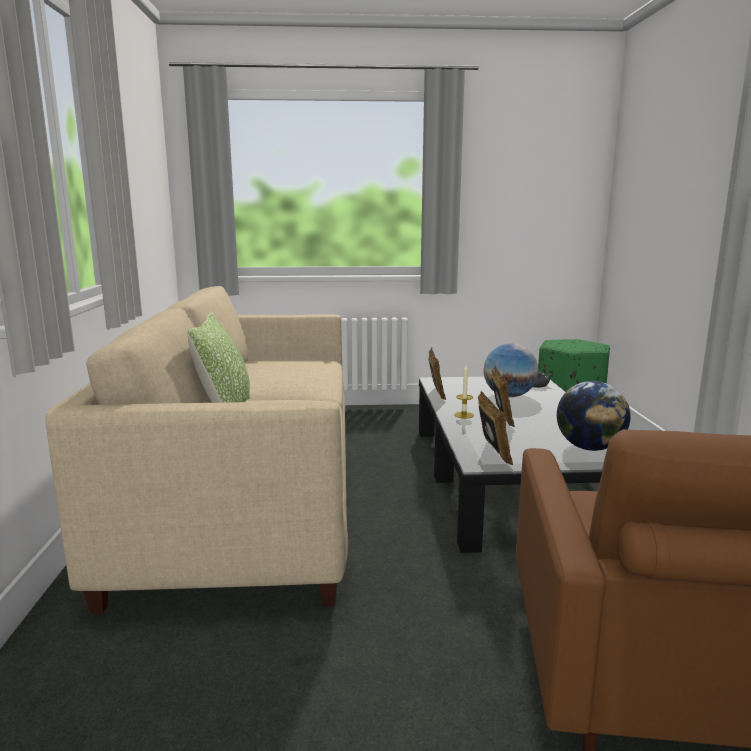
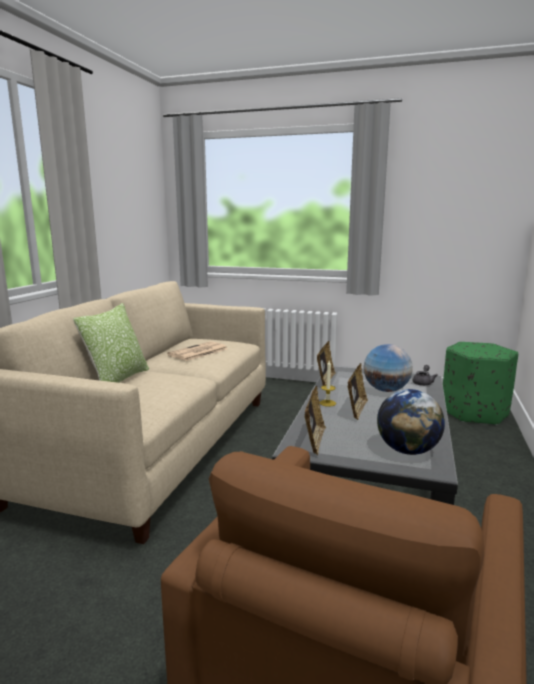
camera: 20 degrees right, 0 degrees up
(285, 373) = (198, 352): none -> newspaper

